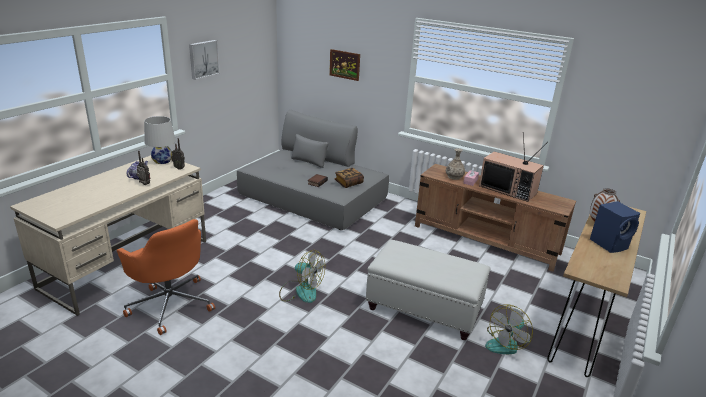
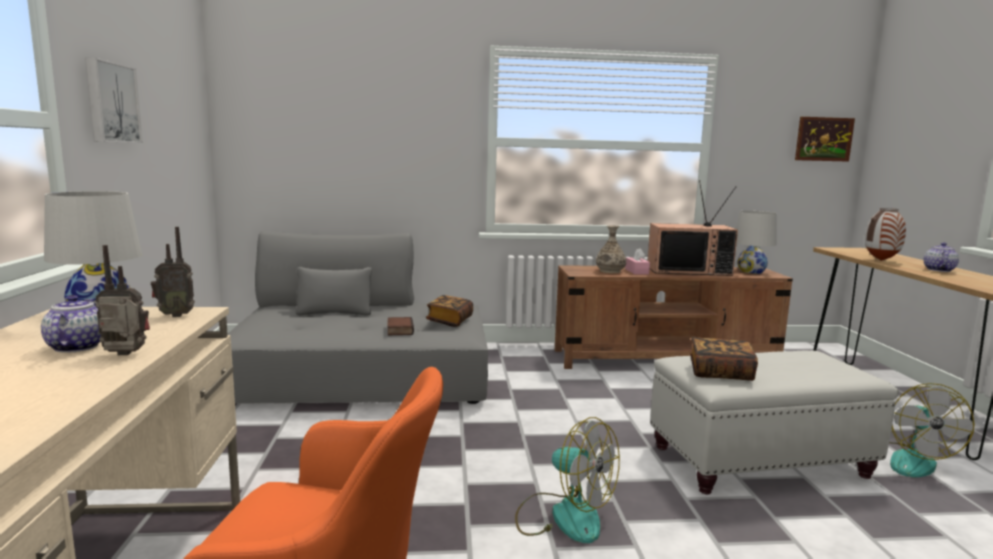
camera: 35 degrees left, 15 degrees down
(301, 291) = (564, 516): fan -> fan turned 45 degrees clockwise
(344, 64) = (364, 137): picture -> picture (824, 139)
(397, 257) = (720, 373): none -> book
(553, 202) = (751, 271): none -> white table lamp
(610, 244) = (938, 270): blue speaker -> teapot

